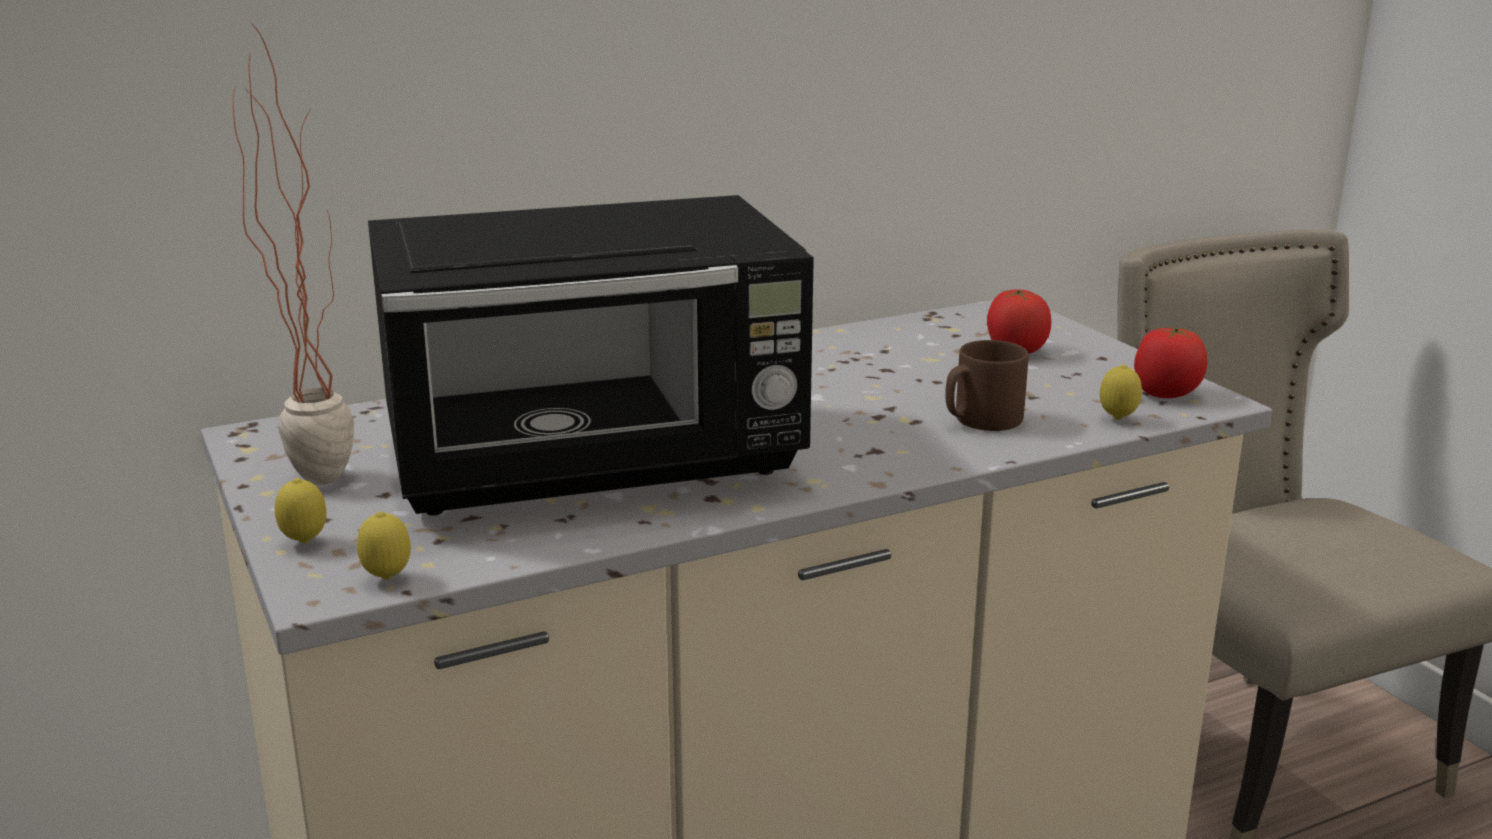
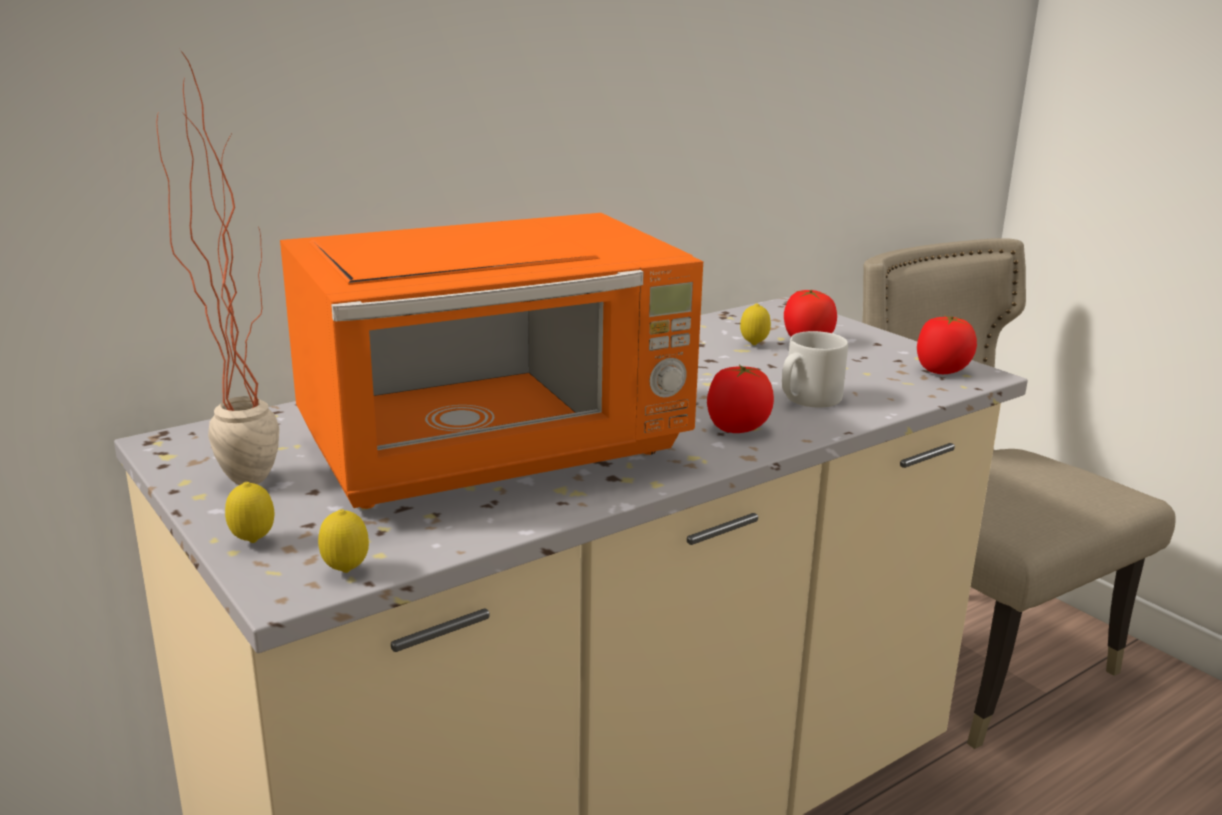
camera: 10 degrees left, 0 degrees up
(597, 462) = (498, 452): black microwave -> orange microwave
(880, 450) = (737, 428): none -> tomato
(981, 421) = (807, 399): brown mug -> grey mug
(1117, 419) = (915, 393): lemon -> lemon (754, 345)

